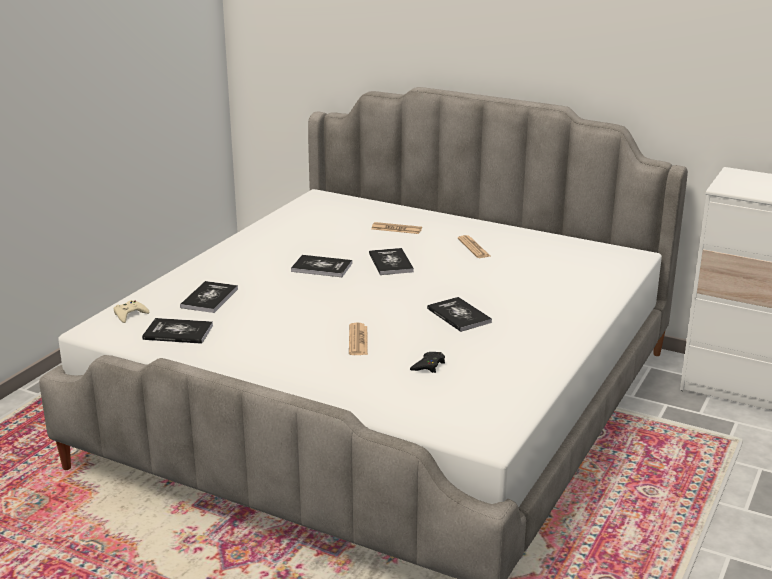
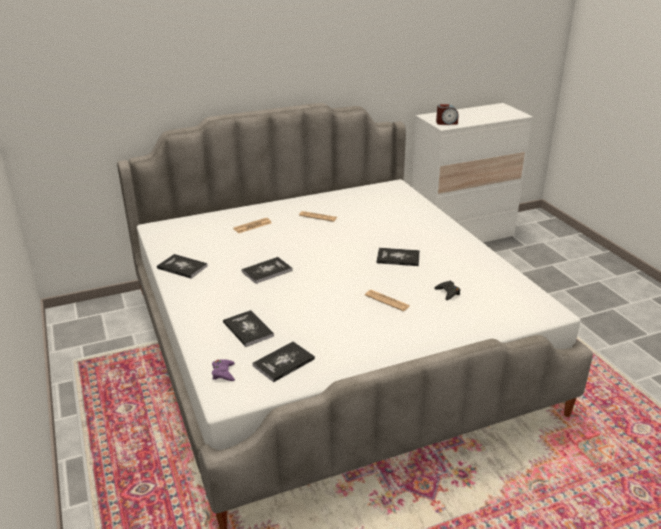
camera: 50 degrees left, 5 degrees up
(130, 315) = (223, 373): beige game controller -> purple game controller
(391, 263) = (297, 247): book -> book (182, 267)
(738, 186) = (446, 123): none -> alarm clock

